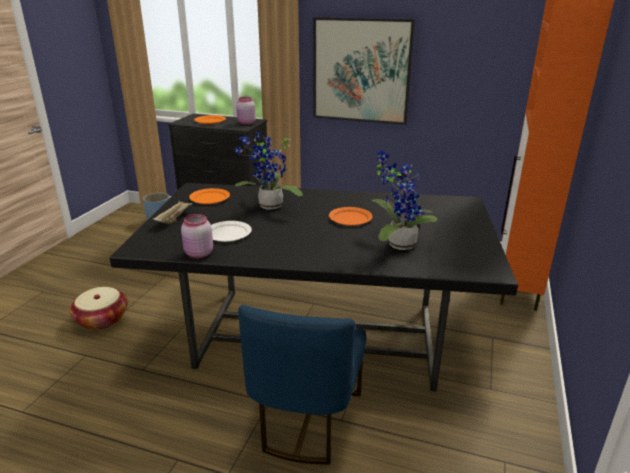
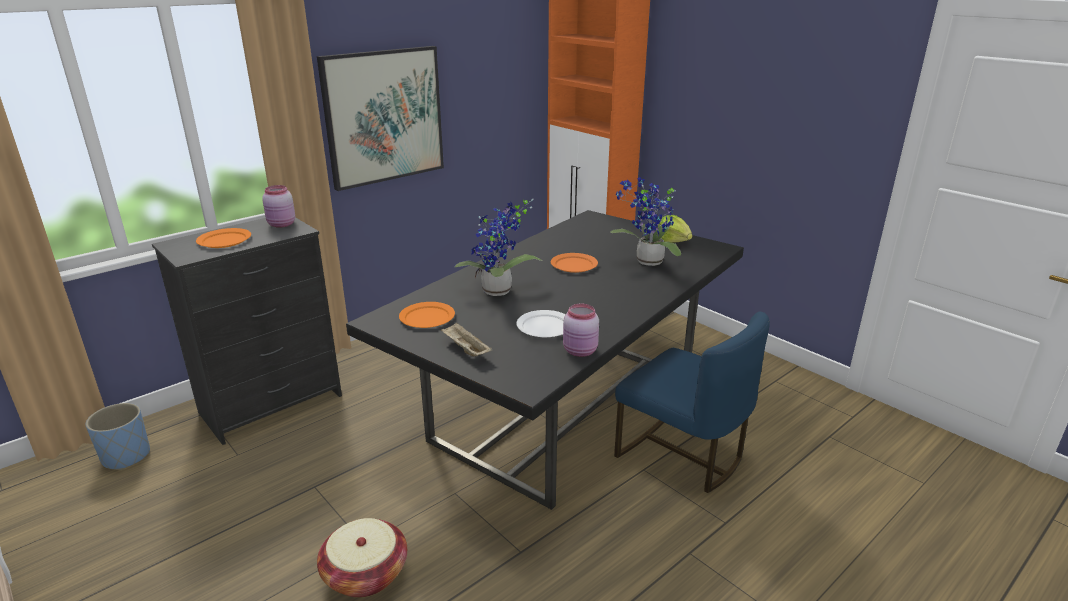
camera: 60 degrees left, 0 degrees up
(470, 245) = (673, 241): none -> lettuce

